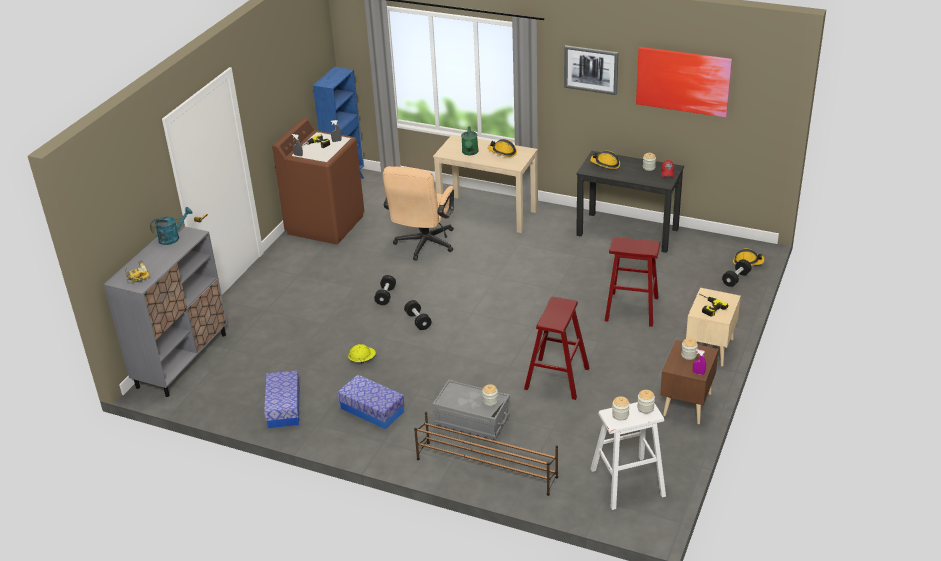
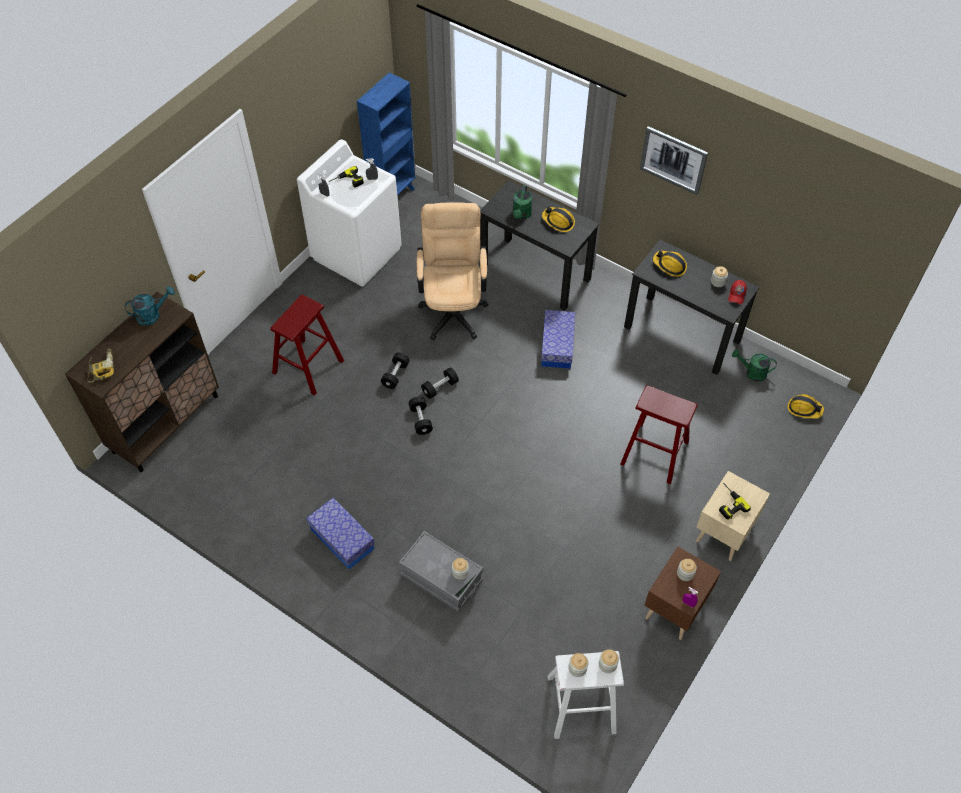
camera: 10 degrees right, 20 degrees up
(182, 360) = (166, 423): grey cabinet -> brown cabinet
(284, 407) = (254, 514): storage box -> storage box (557, 346)
(325, 224) = (357, 253): brown washing machine -> white washing machine
(362, 360) = (349, 464): yellow hard hat -> none
(423, 246) = (453, 308): beige office chair -> beige office chair turned 150 degrees clockwise
(486, 467) = (439, 648): brown shoe rack -> none
(488, 213) = (535, 273): beige desk -> black desk
(557, 378) = (546, 538): red stool -> red stool (308, 367)
(683, 81) = (777, 205): picture -> none
(695, 246) = (752, 372): none -> green watering can
(736, 279) = (783, 432): black dumbbell -> black dumbbell (440, 387)

